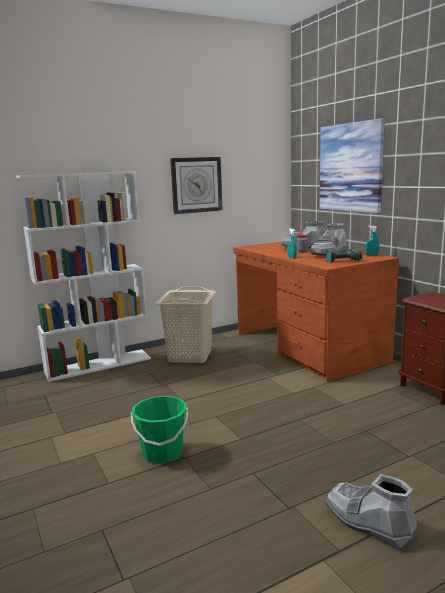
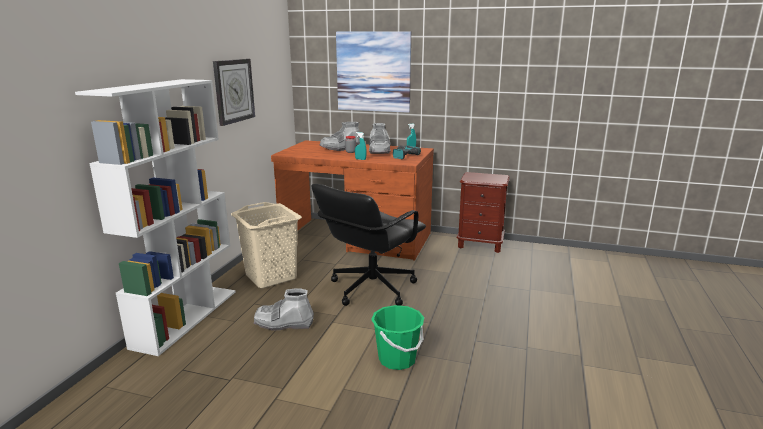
camera: 45 degrees left, 5 degrees up
(245, 390) = (371, 288): none -> black office chair
(368, 522) = (569, 334): grey boot -> grey boot (283, 323)

